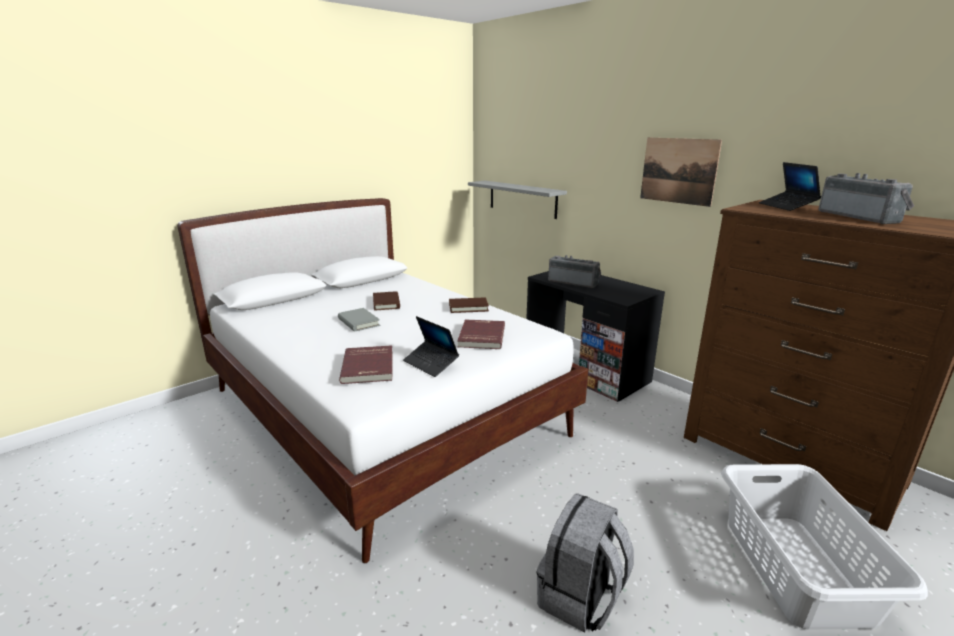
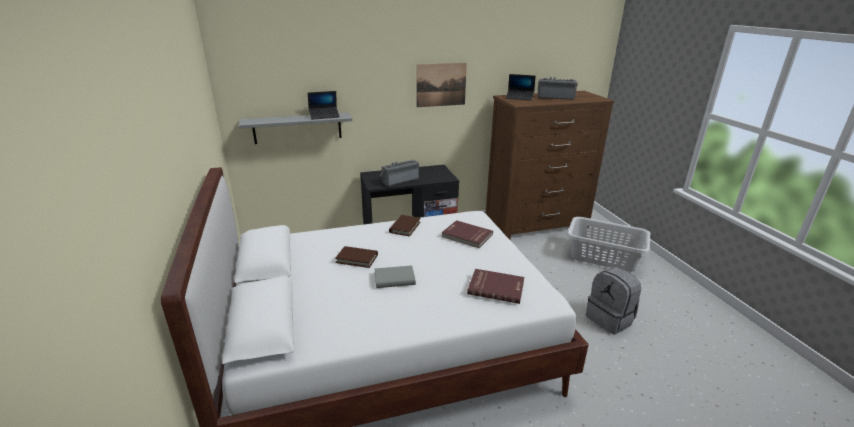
camera: 65 degrees left, 5 degrees up
(431, 363) = (501, 263): laptop -> laptop (324, 116)

